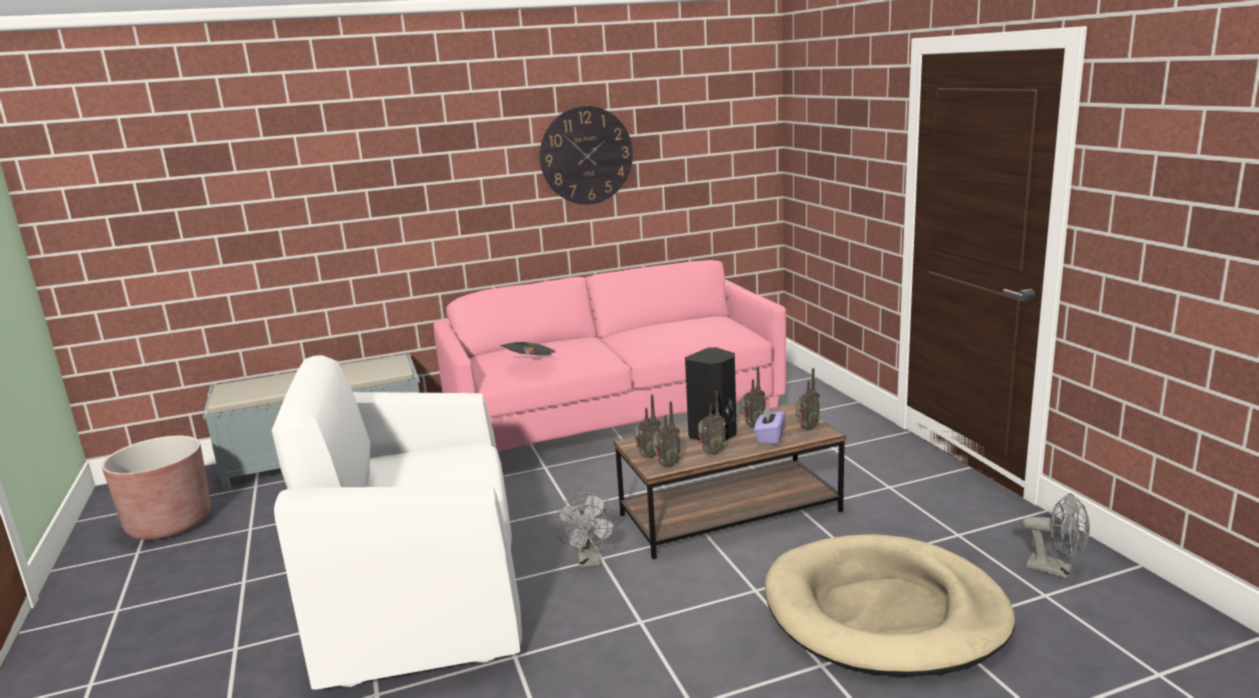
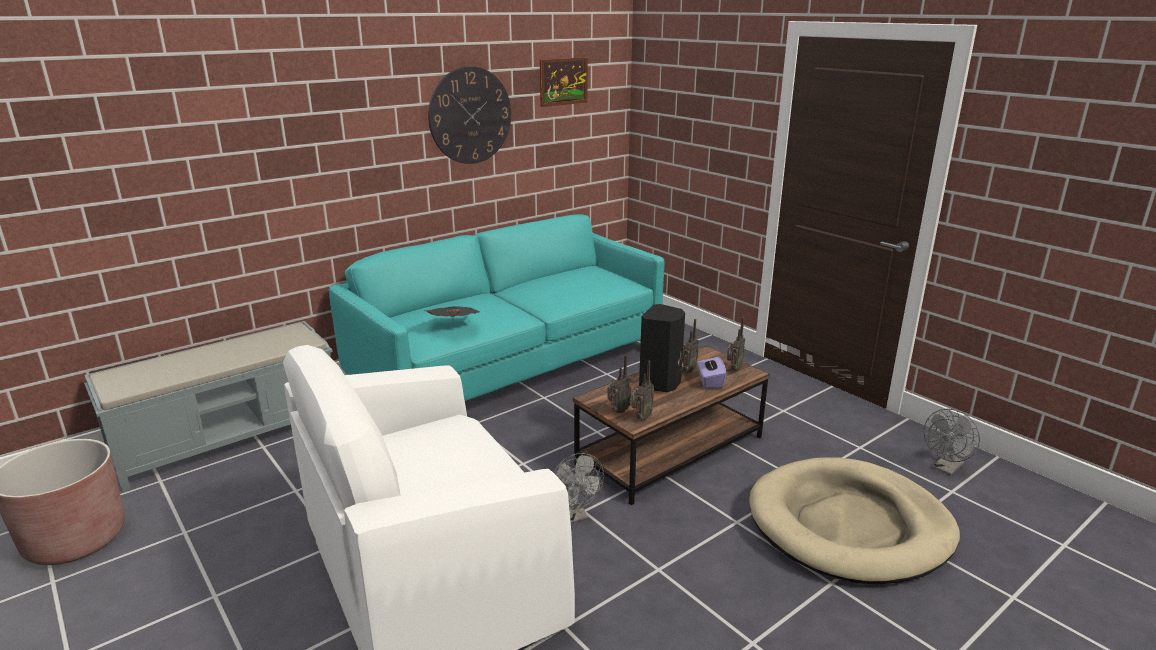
camera: 20 degrees left, 5 degrees up
(615, 418) = (510, 368): pink sofa -> turquoise sofa
(695, 118) = (563, 81): none -> picture
(711, 452) = (671, 401): radio -> none
(1056, 570) = (946, 468): grey fan -> grey fan turned 120 degrees clockwise

